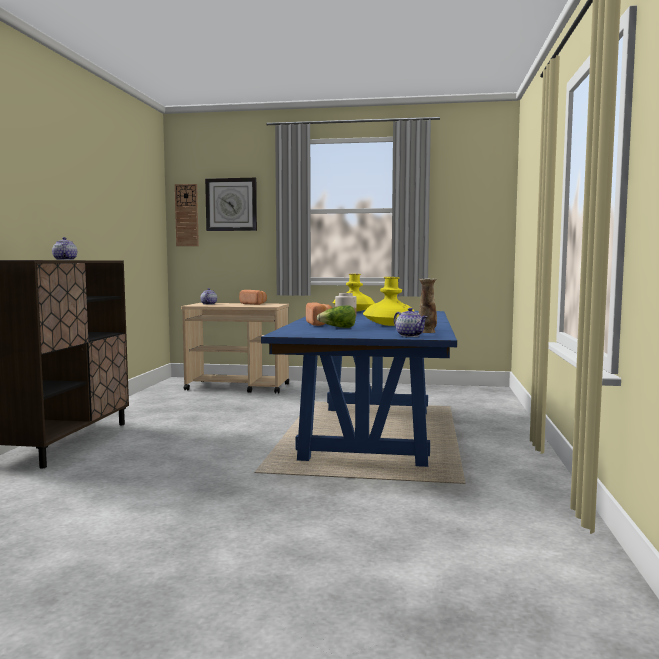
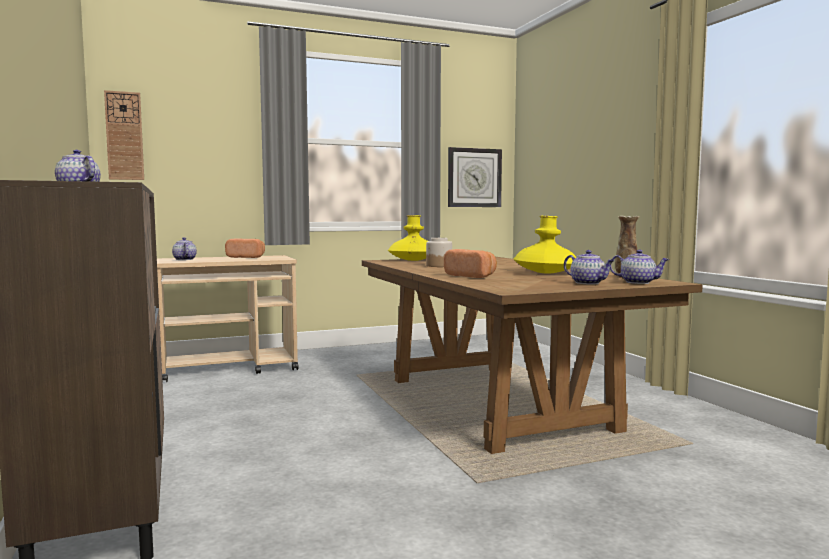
camera: 30 degrees left, 0 degrees up
(231, 204) = (193, 125): wall clock -> wall clock (474, 178)
(338, 327) = (515, 279): lettuce -> none
(369, 333) = (588, 283): none -> teapot
(370, 434) = (496, 404): blue dining table -> brown dining table

